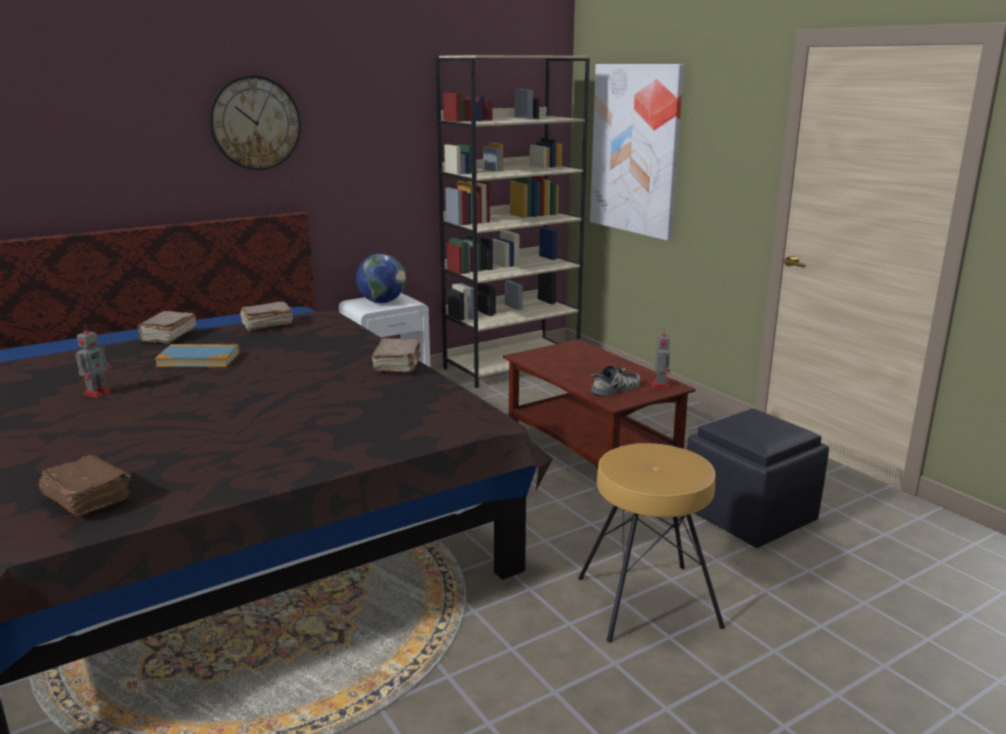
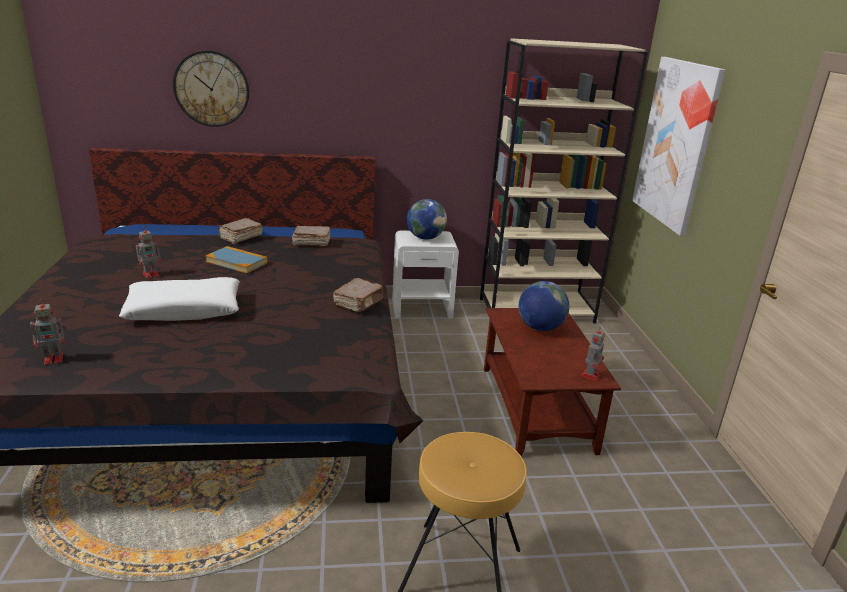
camera: 25 degrees right, 5 degrees up
(88, 499) = (55, 358): brown book -> toy robot
(196, 415) = (184, 310): none -> white pillow
(255, 123) = (343, 83): wall clock -> wall clock (211, 88)
(574, 360) = (540, 328): none -> globe
(616, 389) = (547, 368): shoe -> none
(750, 516) = (625, 524): black ottoman -> none

